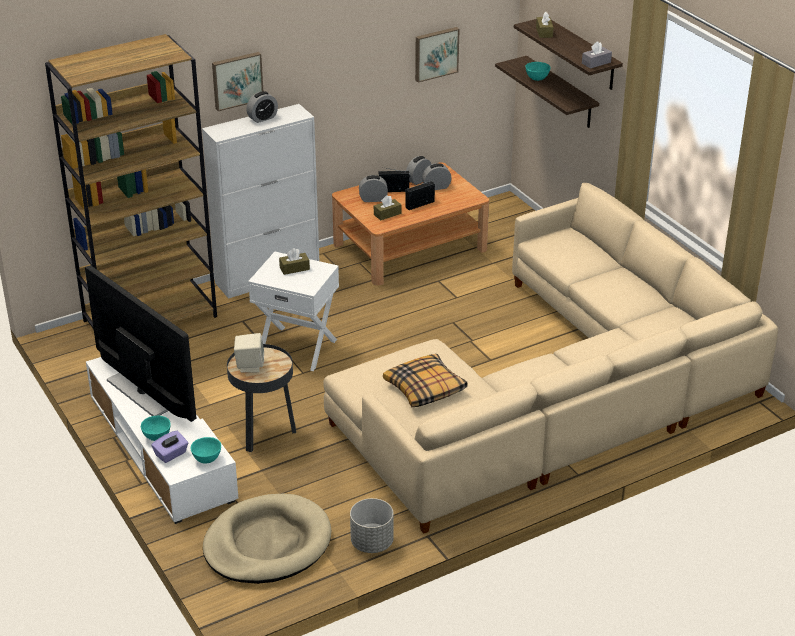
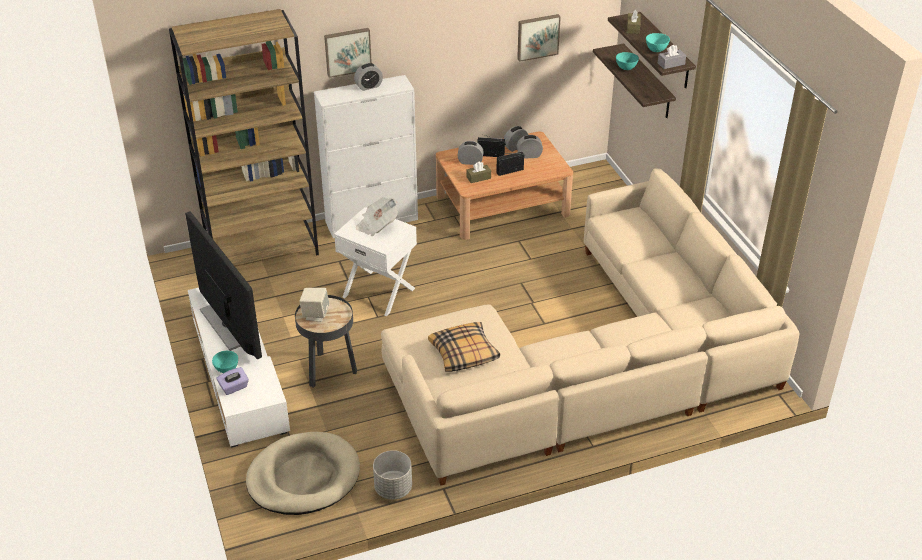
camera: 10 degrees right, 5 degrees up
(207, 459) = (263, 395): turquoise bowl -> turquoise bowl (656, 50)
(294, 268) = (377, 225): brown tissue box -> newspaper

